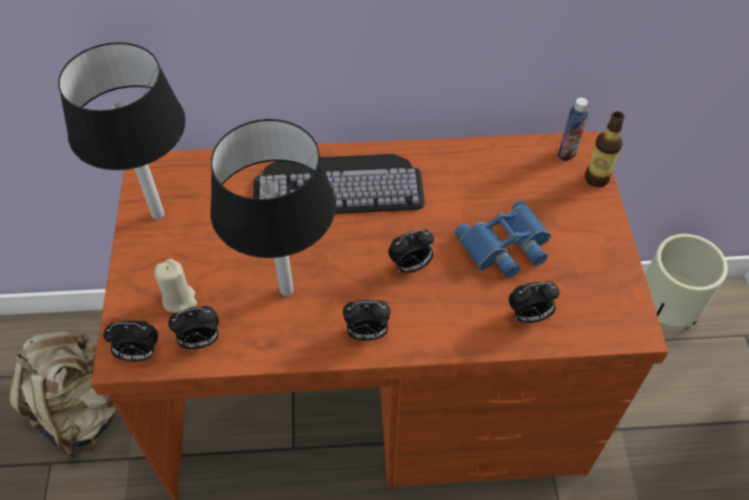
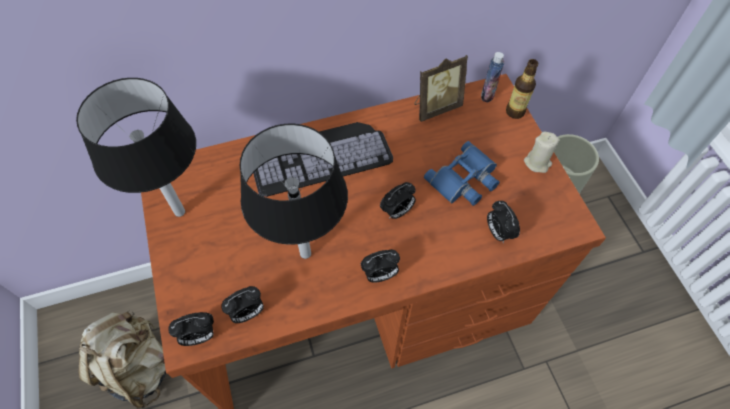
camera: 15 degrees left, 5 degrees up
(179, 299) = (219, 281): beige candle -> beige candle (537, 163)
(496, 154) = (435, 107): none -> picture frame
(529, 316) = (498, 232): alarm clock -> alarm clock turned 90 degrees clockwise

